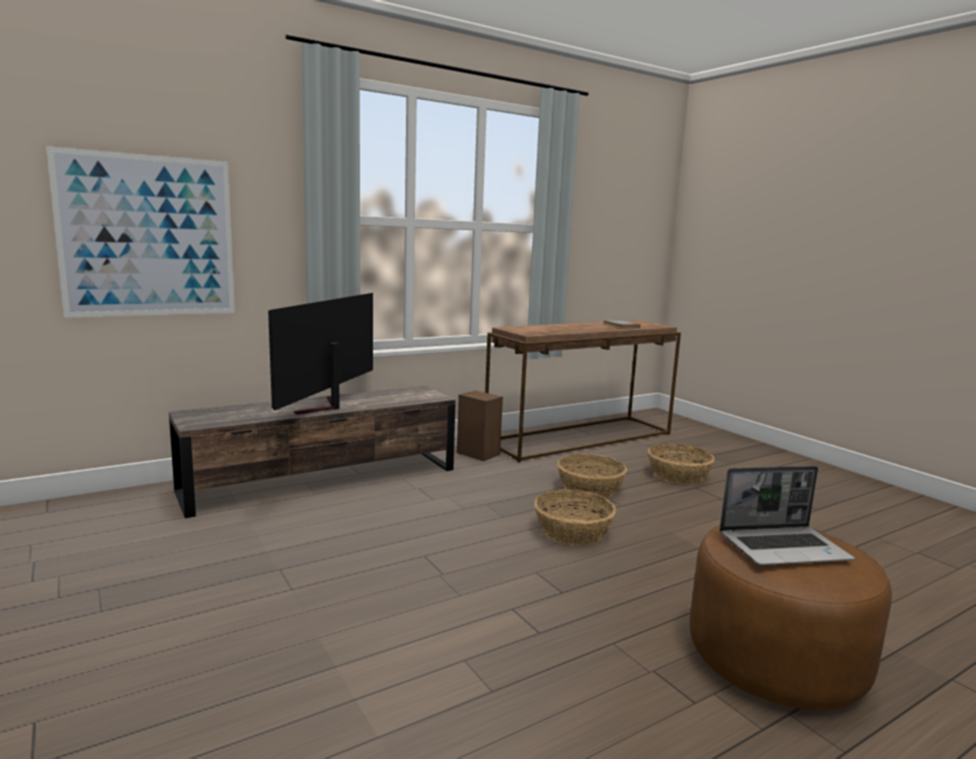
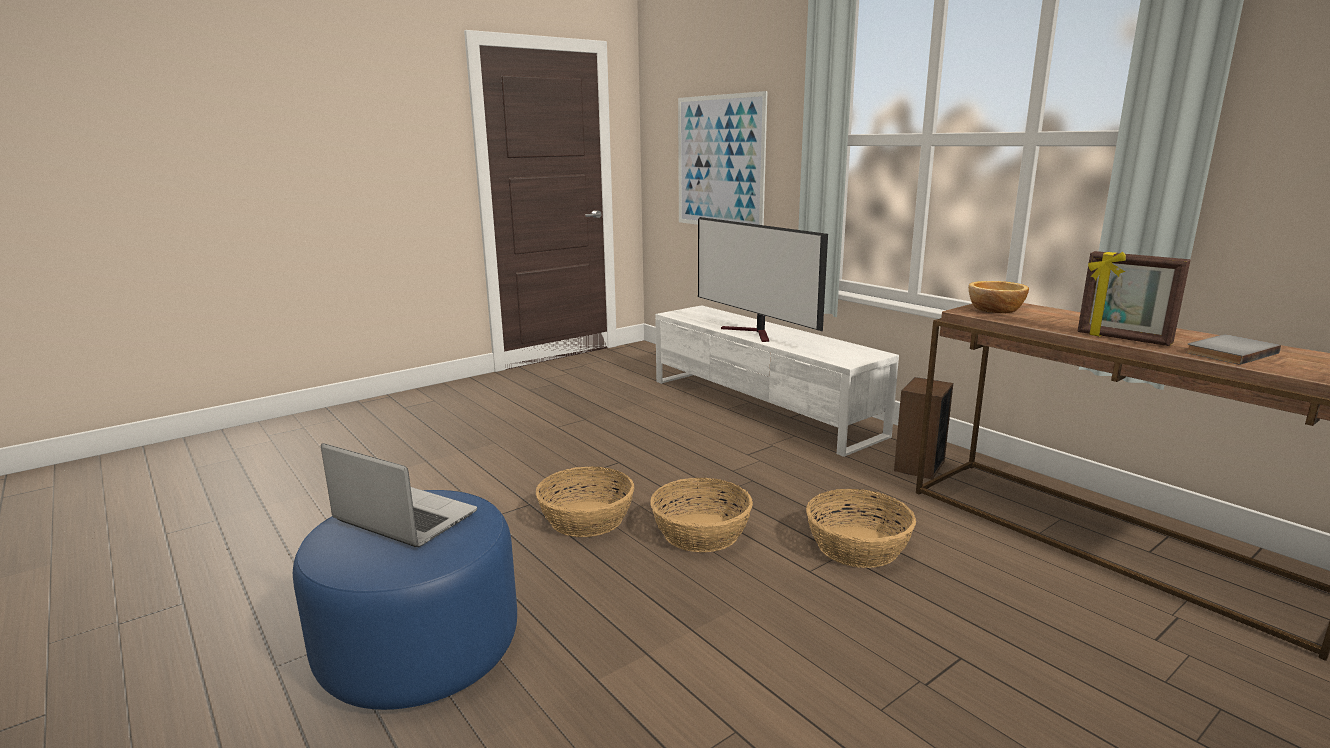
camera: 85 degrees right, 5 degrees up
(324, 480) = (762, 407): brown tv stand -> white tv stand
(325, 407) = (754, 333): television -> television turned 135 degrees counterclockwise
(527, 330) = (996, 310): none -> bowl
(597, 329) = (1123, 339): none -> picture frame
(678, 475) = (1009, 641): basket -> basket (587, 518)
(775, 661) = (419, 650): brown ottoman -> blue ottoman
(784, 547) = (403, 518): laptop -> laptop turned 135 degrees clockwise

